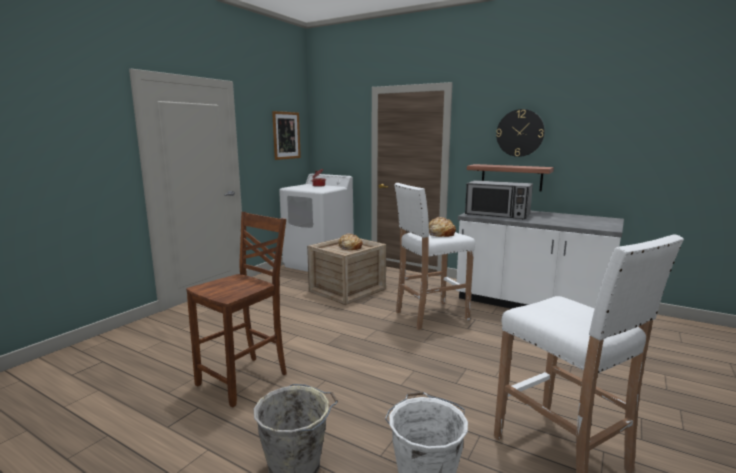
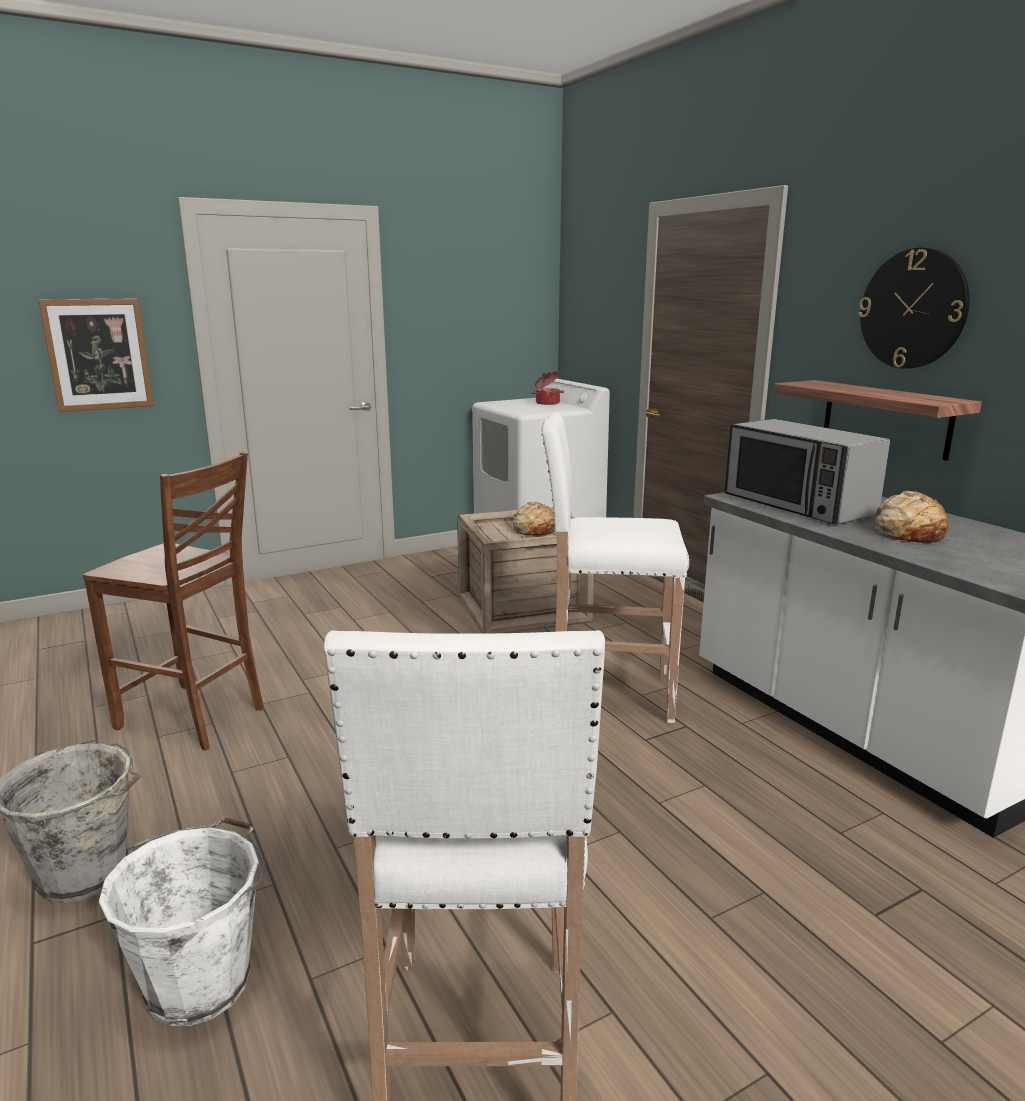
camera: 30 degrees right, 5 degrees up
(245, 379) = (194, 718): brown chair -> brown chair turned 45 degrees clockwise
(286, 135) = (498, 304): picture -> picture (98, 354)
(440, 233) = (629, 529): bread -> bread (908, 532)

